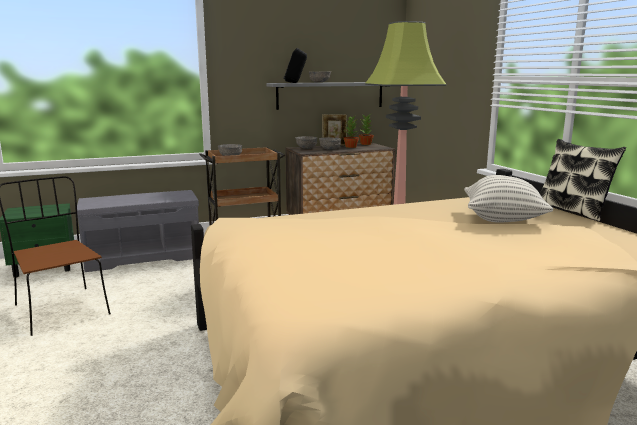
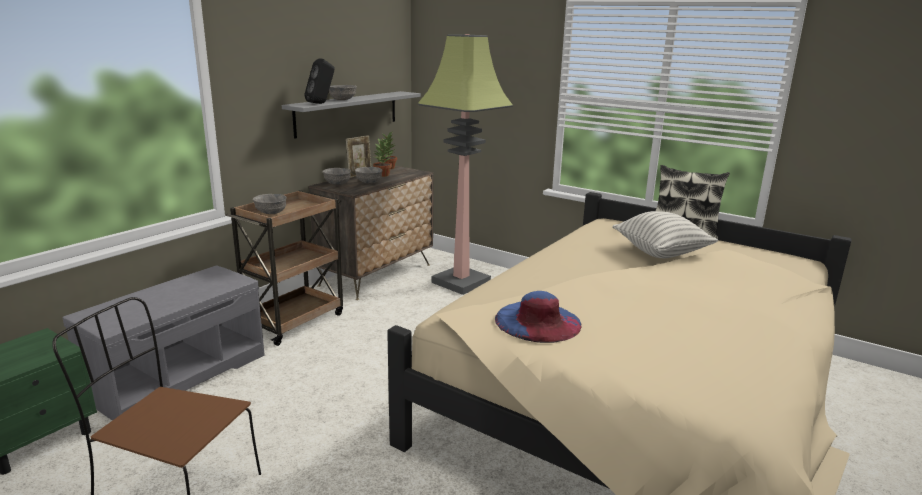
camera: 35 degrees left, 5 degrees up
(273, 232) = (538, 321): none -> blue hat

